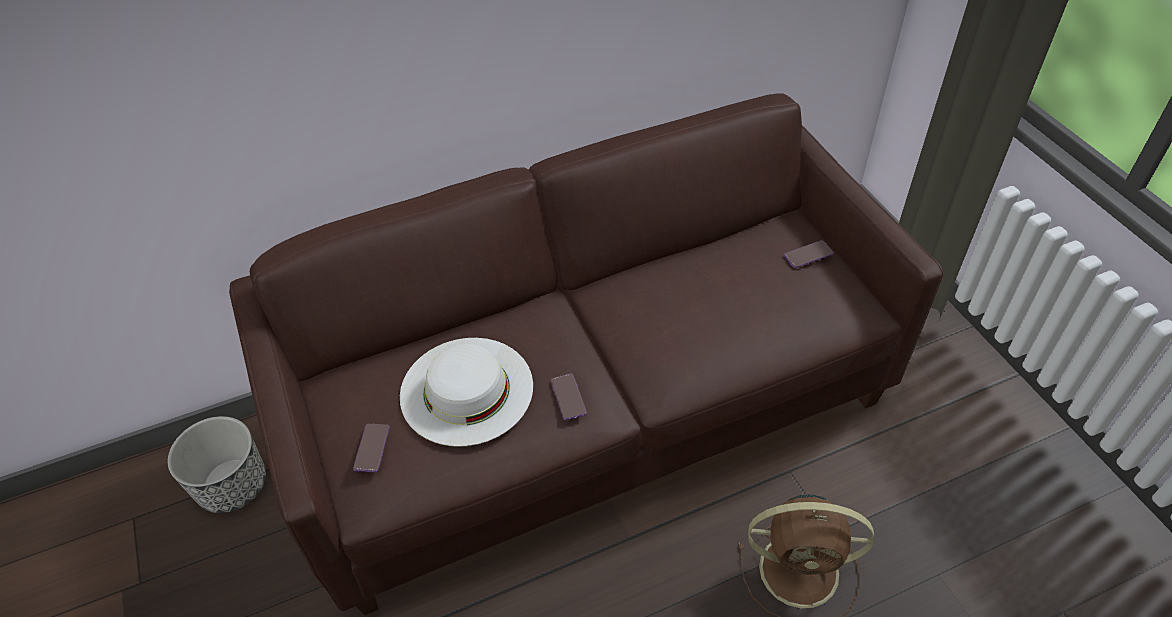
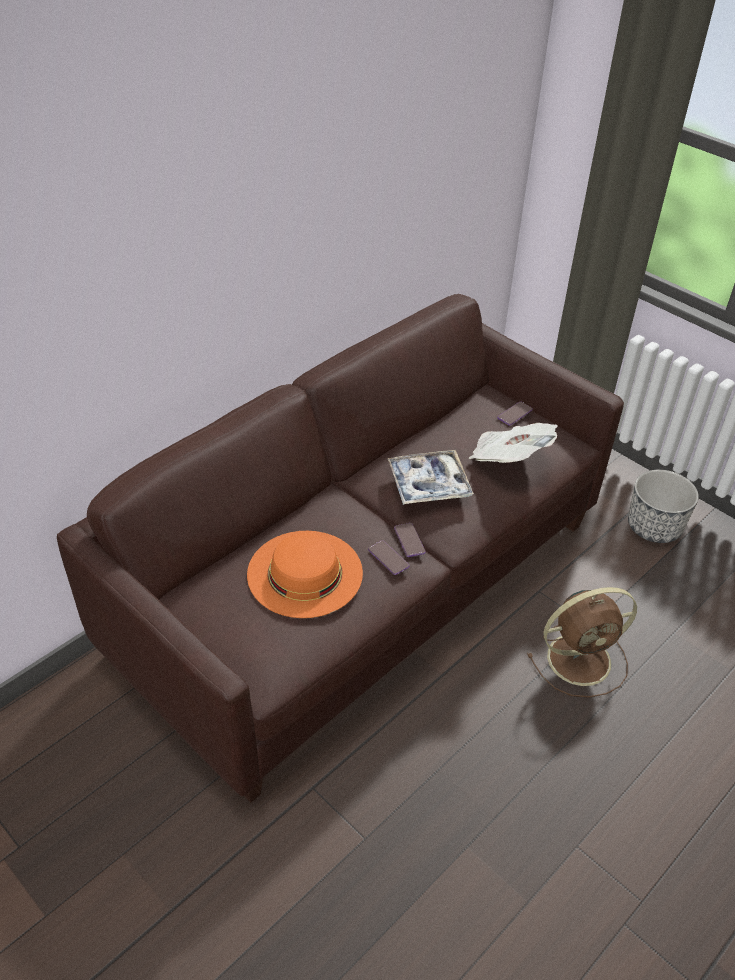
camera: 25 degrees left, 5 degrees down
(232, 484) = (67, 737): planter -> planter (653, 526)
(371, 448) = (249, 637): phone -> phone (409, 540)
(466, 390) = (305, 573): white hat -> orange hat
(658, 318) = (428, 484): none -> tray
(770, 310) = (509, 459): none -> newspaper

